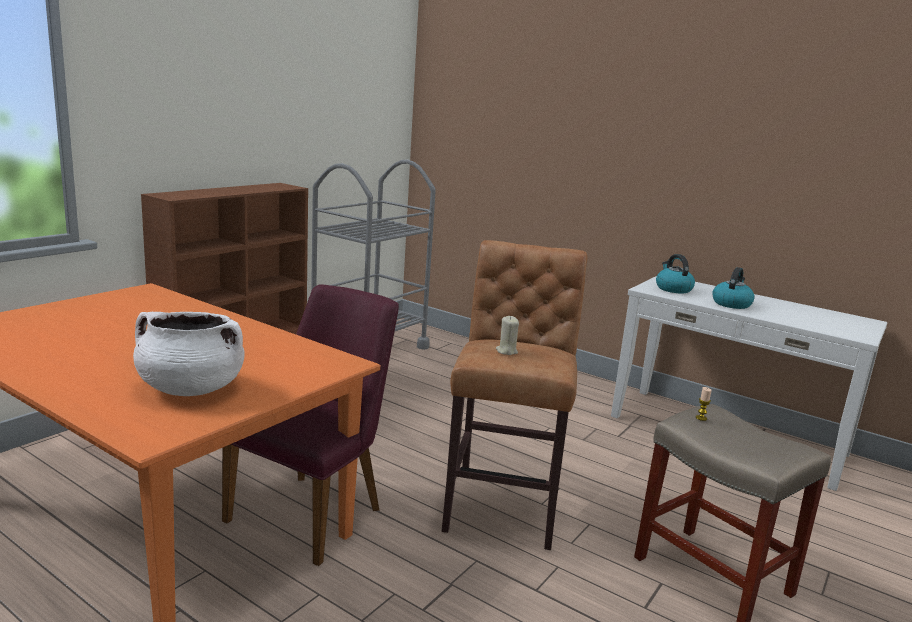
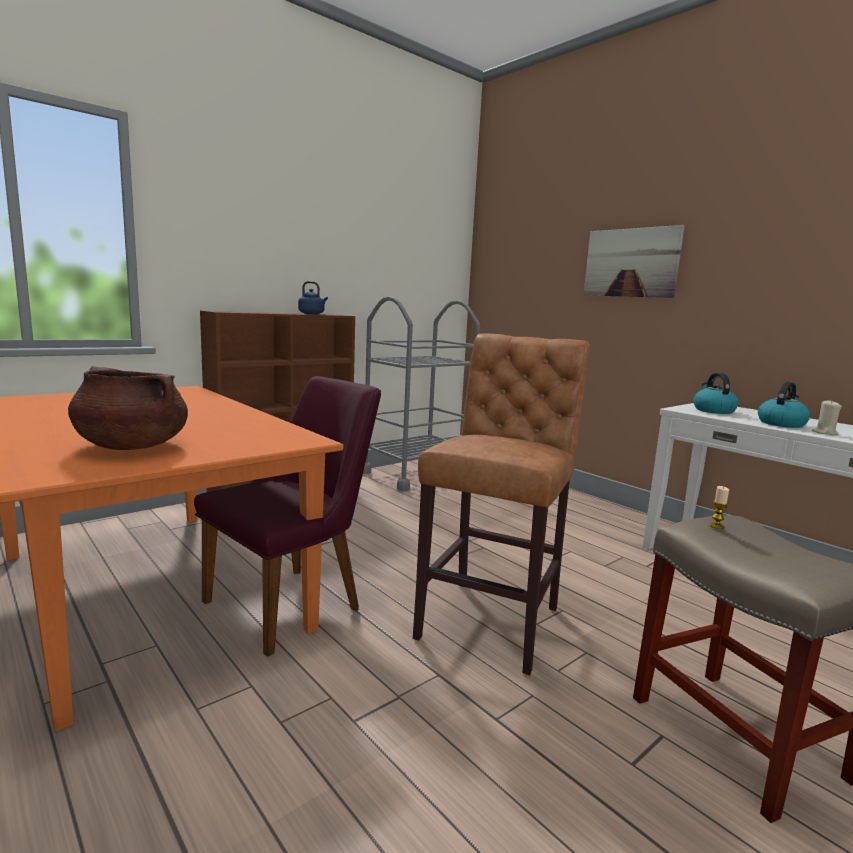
camera: 15 degrees right, 5 degrees down
(190, 388) = (131, 446): white cooking pot -> brown cooking pot
(262, 188) = (312, 314): none -> blue kettle
(506, 351) = (486, 440): beige candle -> beige candle (824, 433)
(592, 133) = (631, 263): none -> picture

